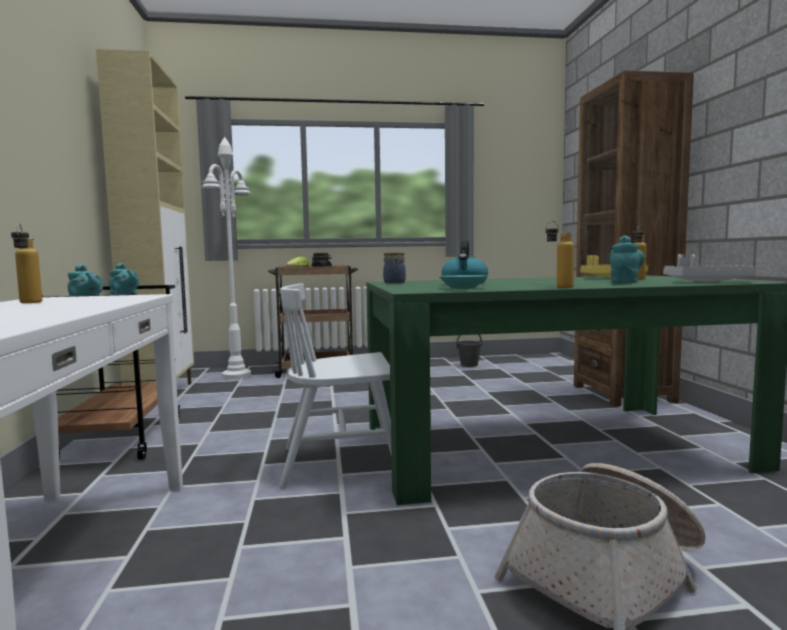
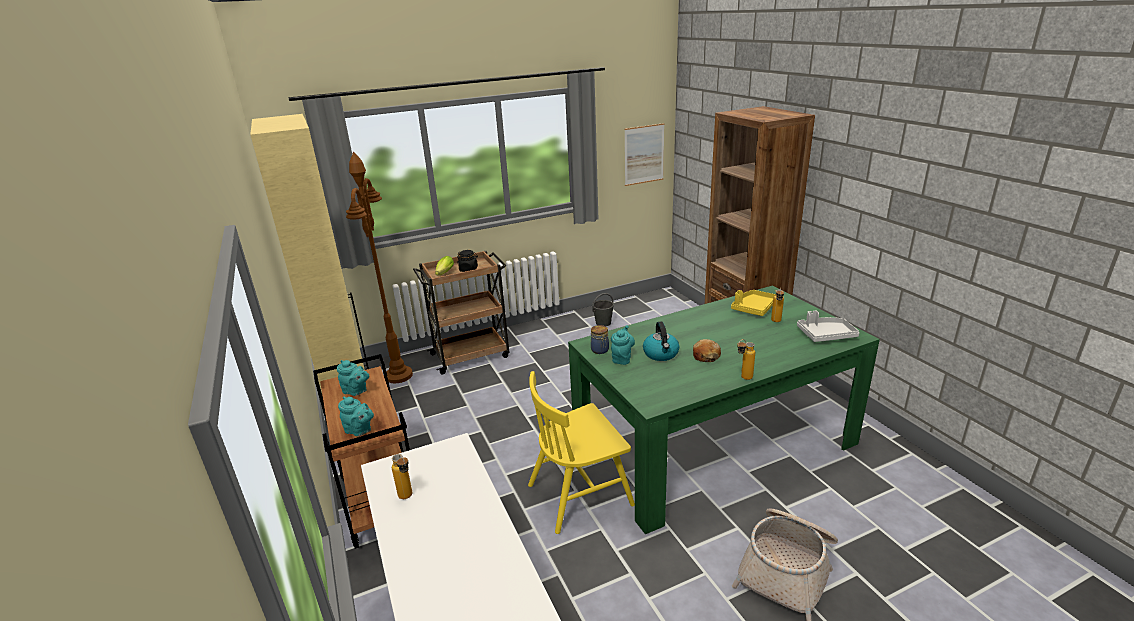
camera: 15 degrees left, 20 degrees up
(236, 375) = (399, 375): white floor lamp -> brown floor lamp
(341, 462) = (580, 494): white chair -> yellow chair
(462, 288) = (678, 388): turquoise bowl -> none
(521, 284) = (706, 356): none -> bread
(528, 199) = (644, 154): none -> picture
(625, 283) = (775, 345): turquoise teapot -> turquoise teapot (622, 358)

